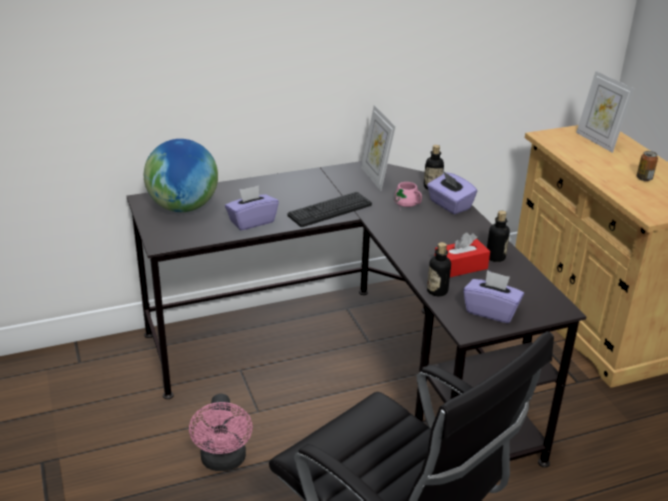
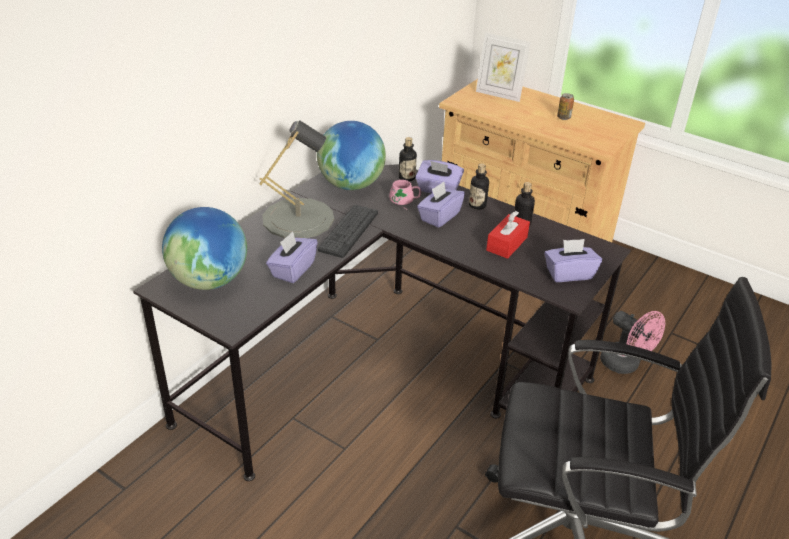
camera: 35 degrees left, 5 degrees up
(223, 461) = (359, 511): pink fan -> pink fan (625, 365)
(301, 188) = (298, 218): none -> grey table lamp
(375, 178) = (351, 185): picture frame -> globe
(423, 225) = (439, 216): none -> purple tissue box
(437, 291) = (514, 273): bottle -> bottle (477, 205)

